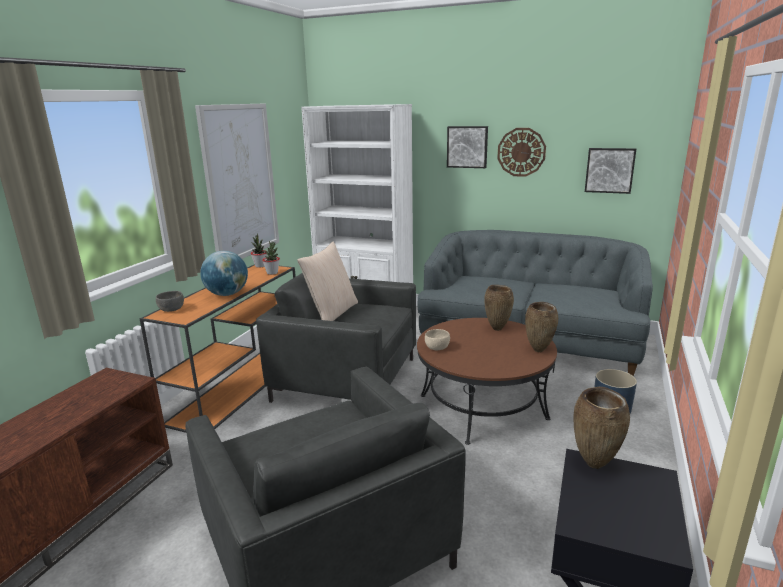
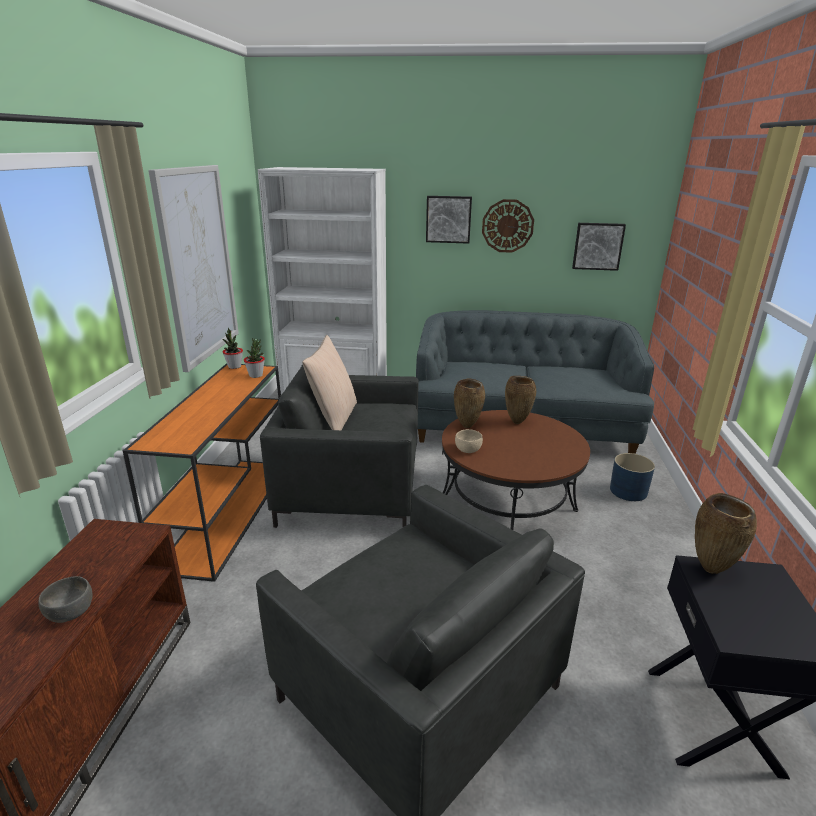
camera: 15 degrees left, 5 degrees up
(172, 309) = (159, 434): grey bowl -> grey bowl (71, 612)
(227, 294) = (218, 408): globe -> none
(539, 350) = (571, 443): brown vase -> brown vase (468, 426)

